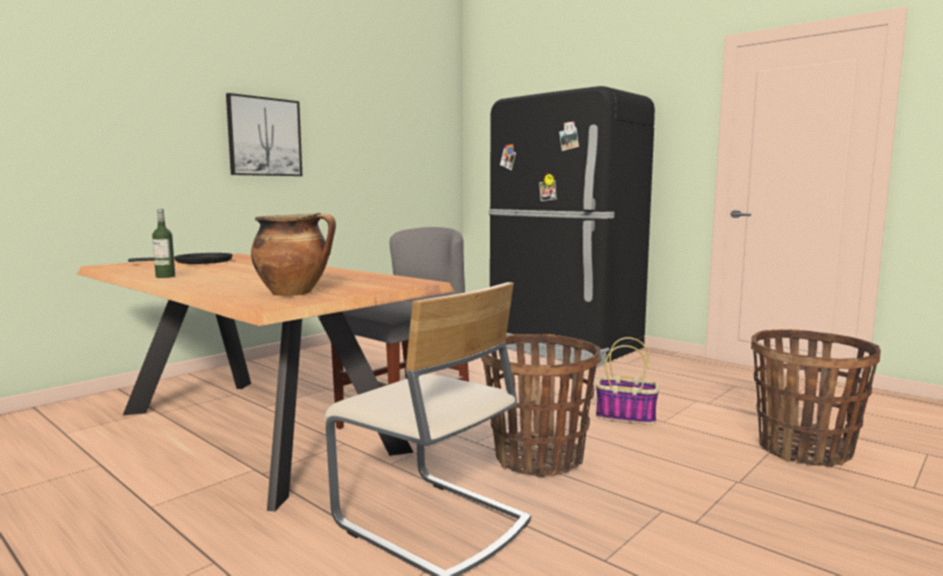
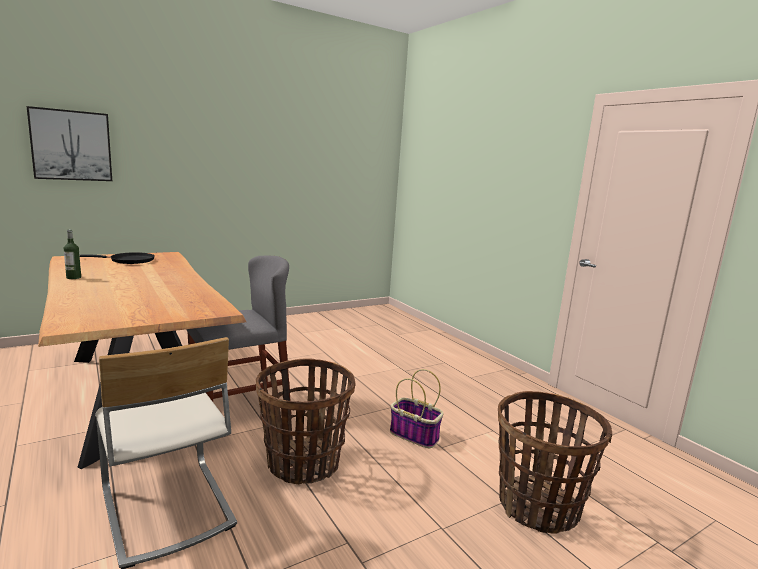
camera: 15 degrees right, 5 degrees up
(264, 137) = (214, 161): picture -> picture (71, 145)
(294, 293) = (109, 313): cooking pot -> none
(562, 346) = (435, 350): black fridge -> none

